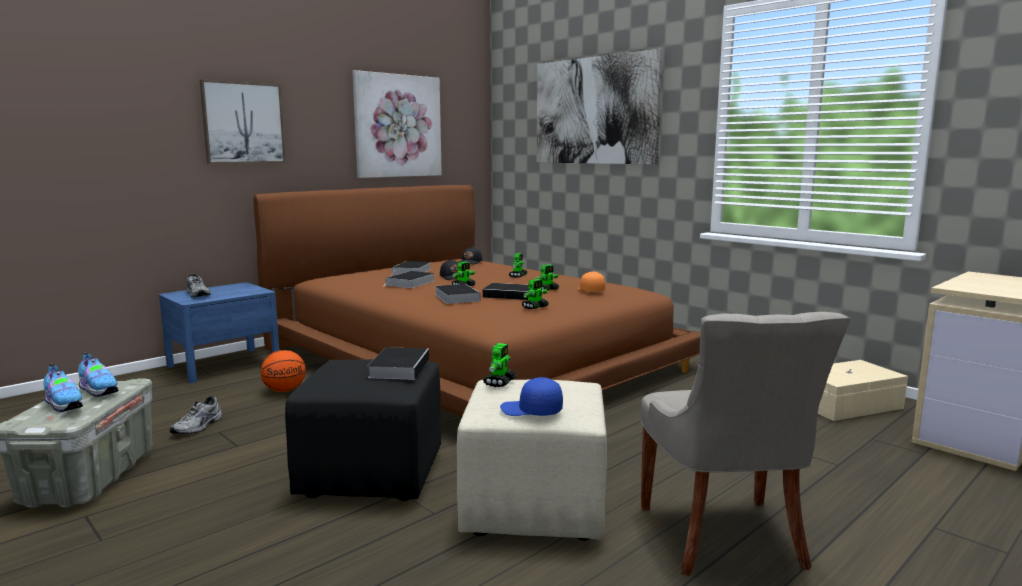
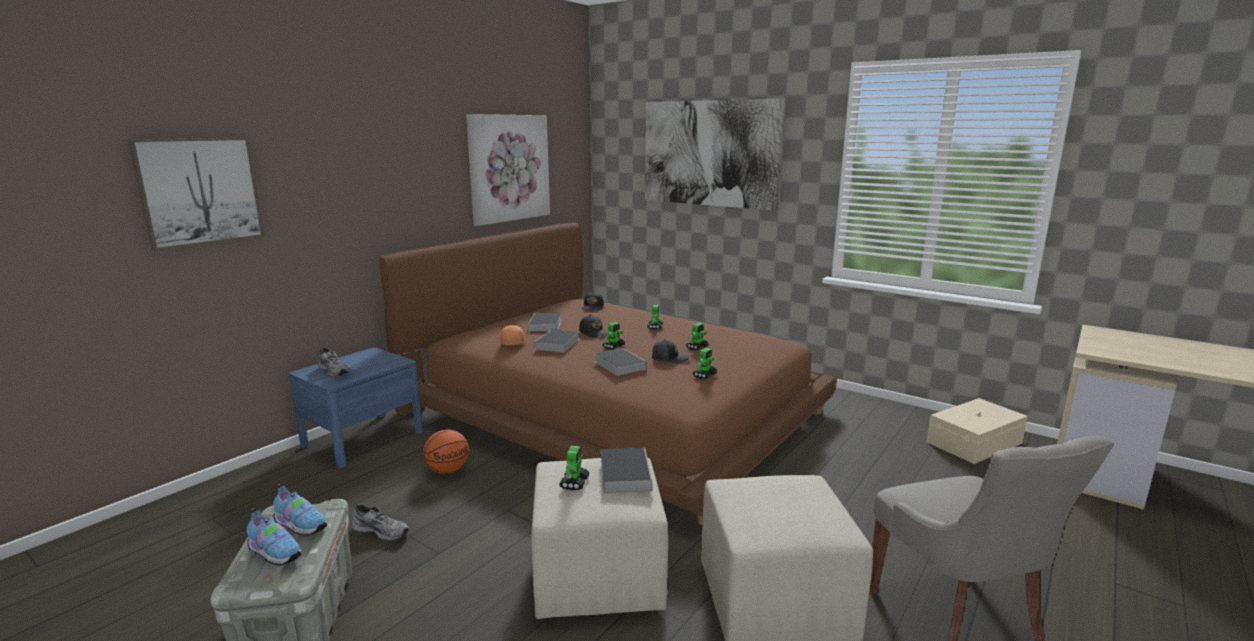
camera: 10 degrees left, 5 degrees up
(199, 427) = (382, 530): grey shoe -> grey shoe turned 75 degrees counterclockwise
(243, 123) = (363, 180): picture -> picture (200, 191)
(372, 476) = (599, 579): black ottoman -> beige ottoman
(500, 382) = (736, 486): toy robot -> toy robot (574, 482)
(511, 295) = (669, 358): book -> black cap
(531, 411) = (795, 528): blue cap -> none
(590, 290) = (738, 346): orange cap -> orange cap (511, 342)

